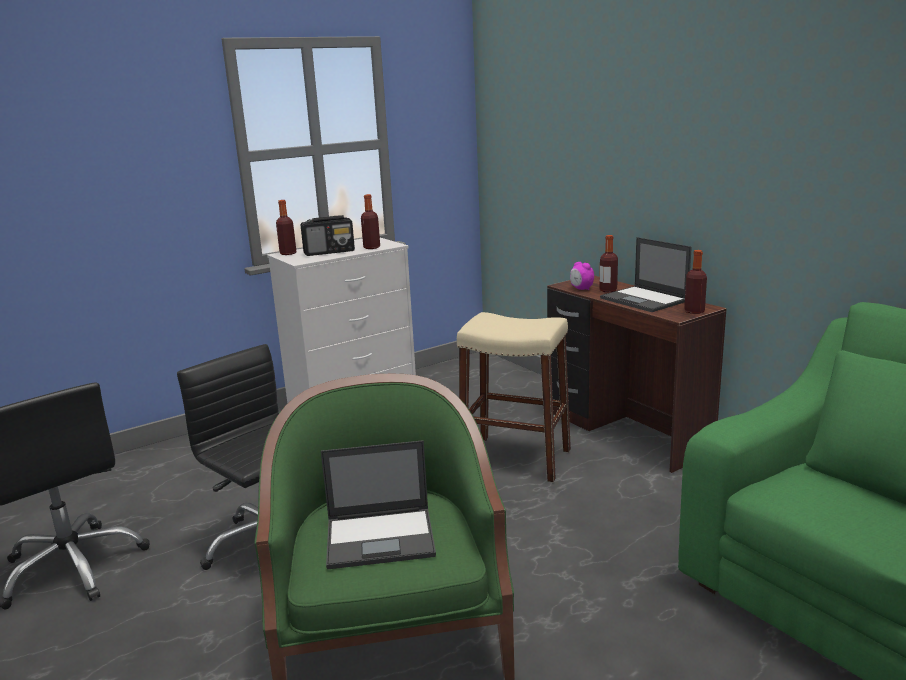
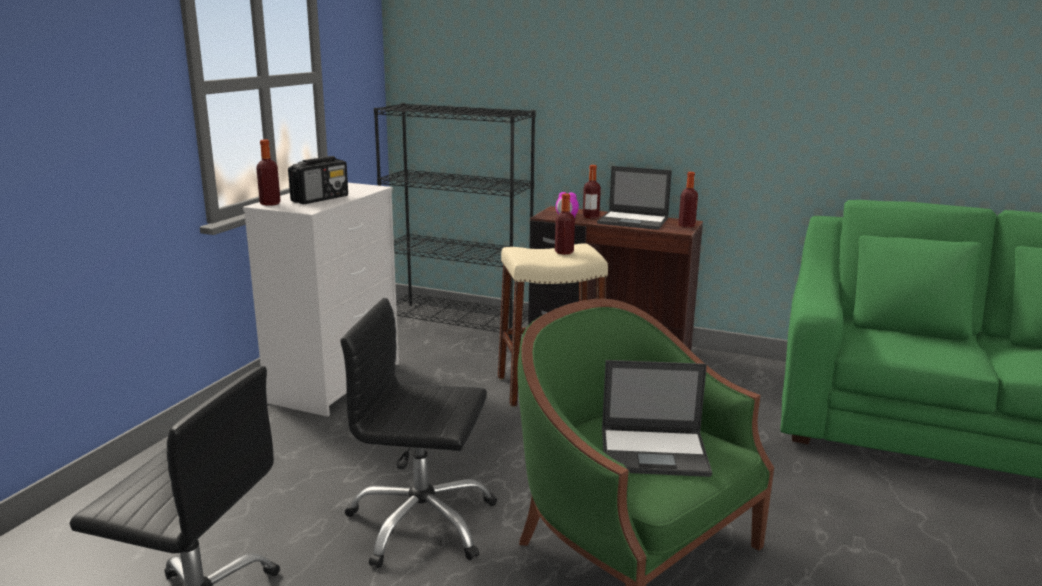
camera: 35 degrees left, 0 degrees up
(371, 247) = (358, 191): bottle -> bottle (564, 252)
(381, 538) = (655, 452): laptop -> laptop turned 45 degrees clockwise
(512, 379) = (458, 322): none -> black bookcase

